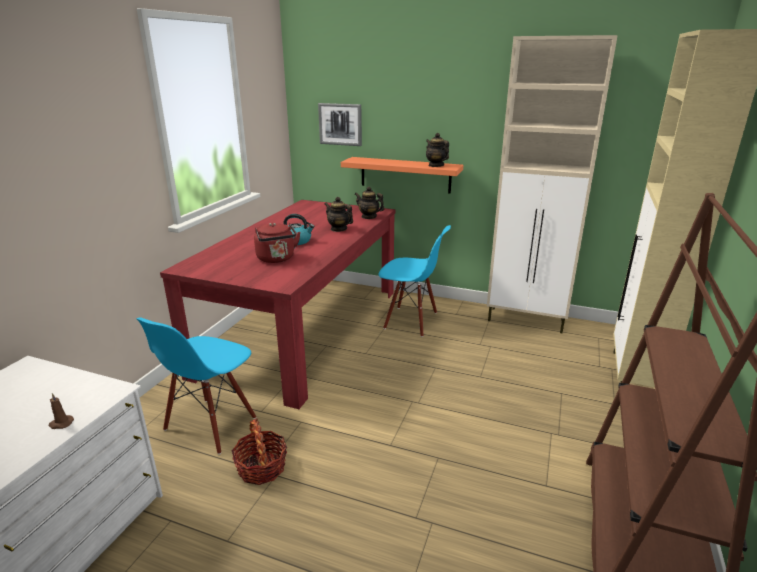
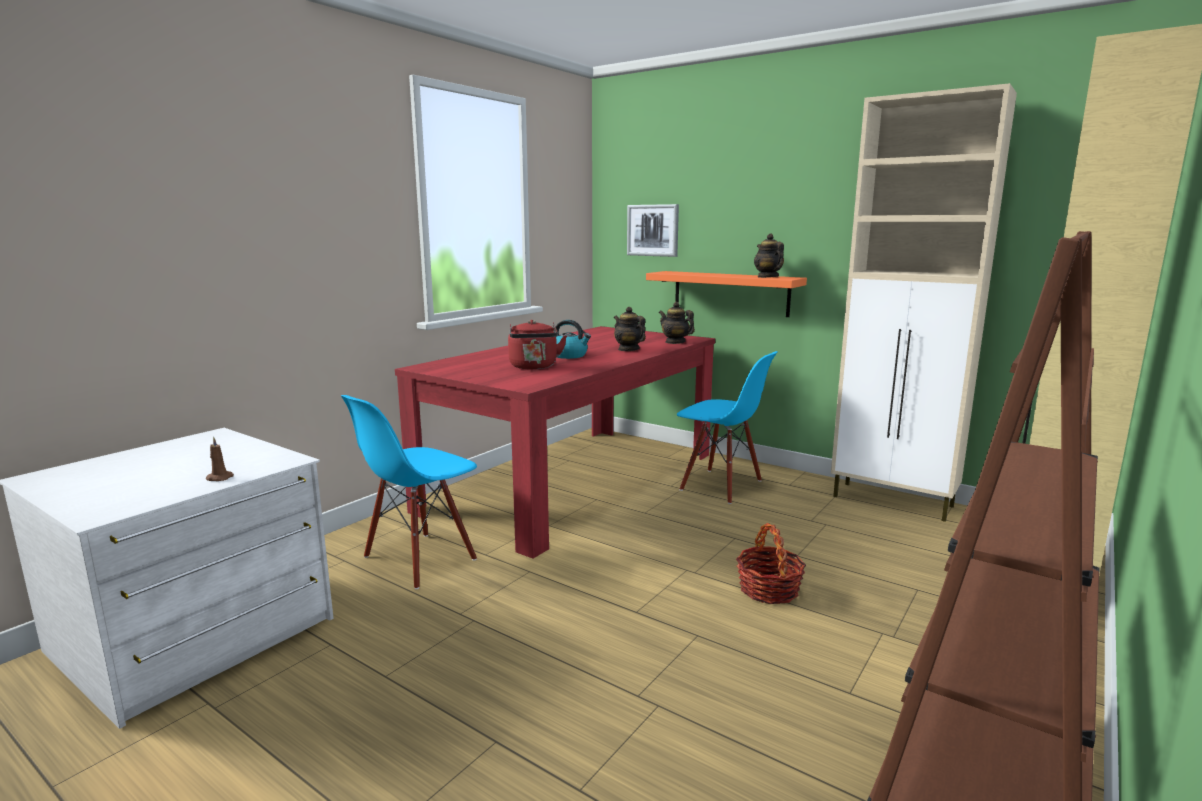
camera: 15 degrees right, 10 degrees down
(261, 468) = (460, 610): basket -> basket (768, 590)

